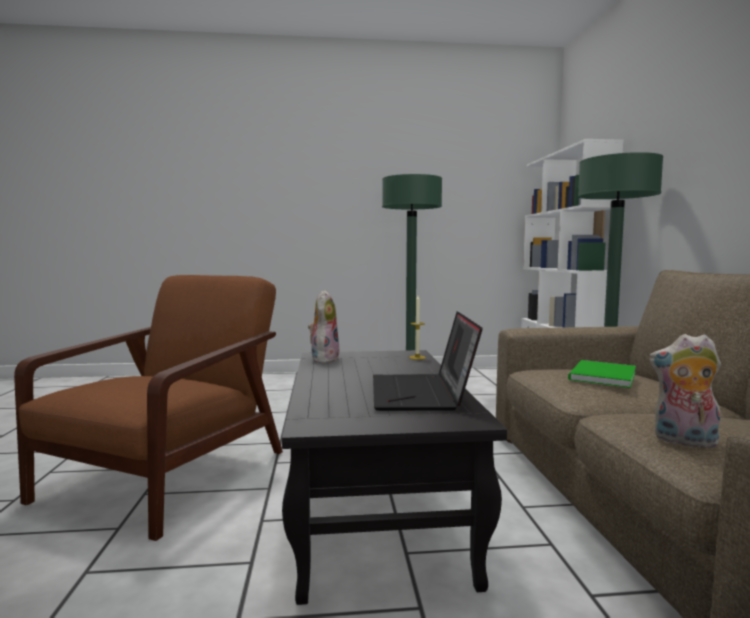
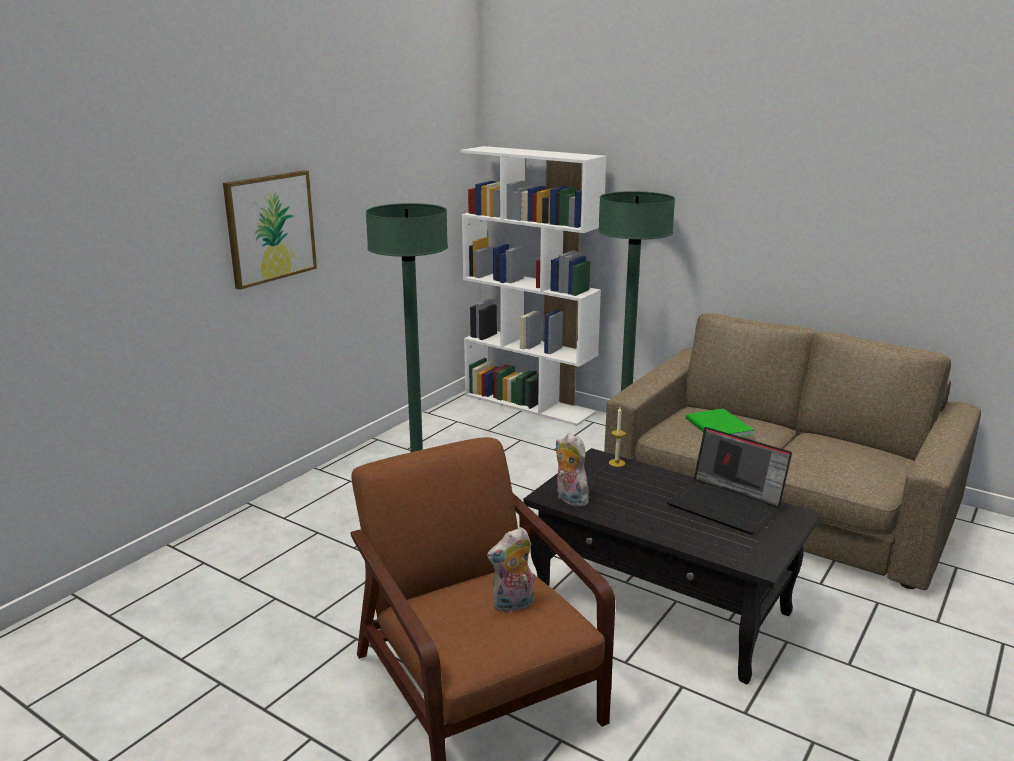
camera: 50 degrees left, 15 degrees up
(337, 194) = (270, 228): none -> picture
(684, 441) = (848, 476): plush toy -> plush toy (513, 605)

